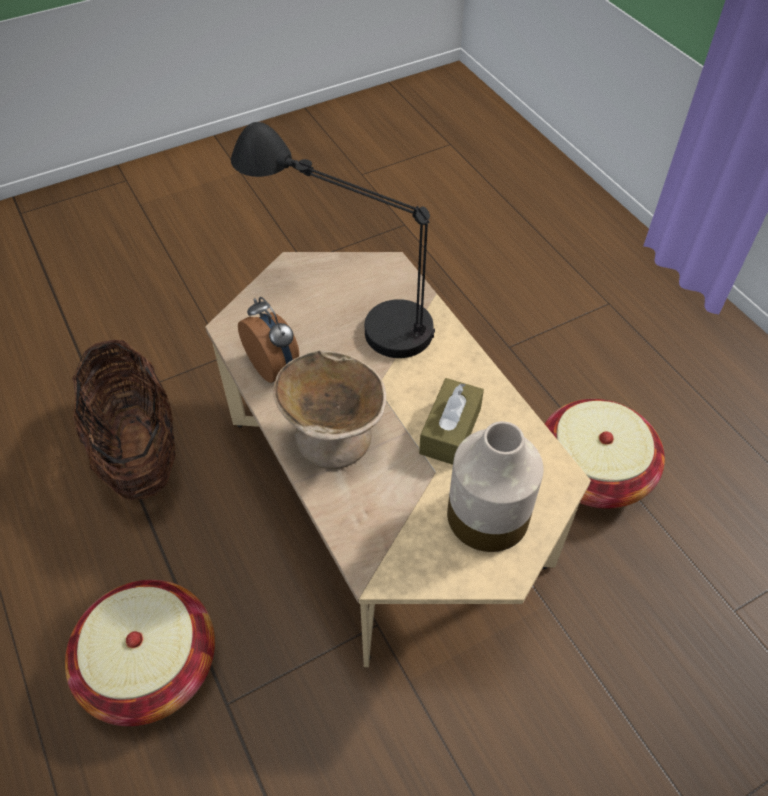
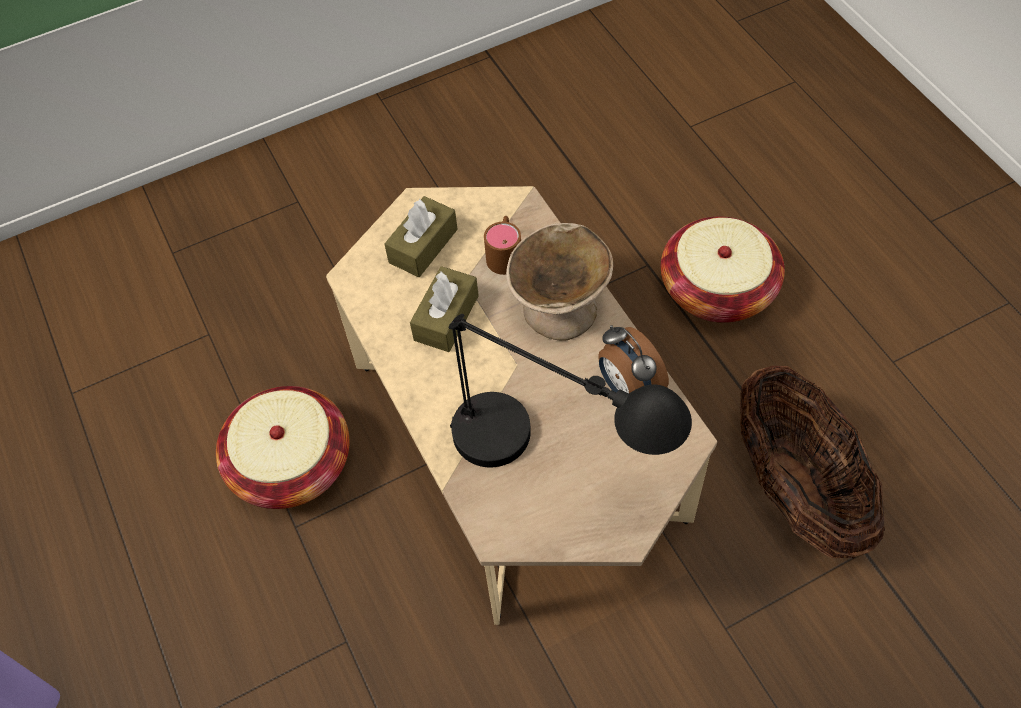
camera: 175 degrees left, 5 degrees up
(392, 503) = (505, 253): none -> brown mug
(487, 513) = (423, 246): beige vase -> brown tissue box

